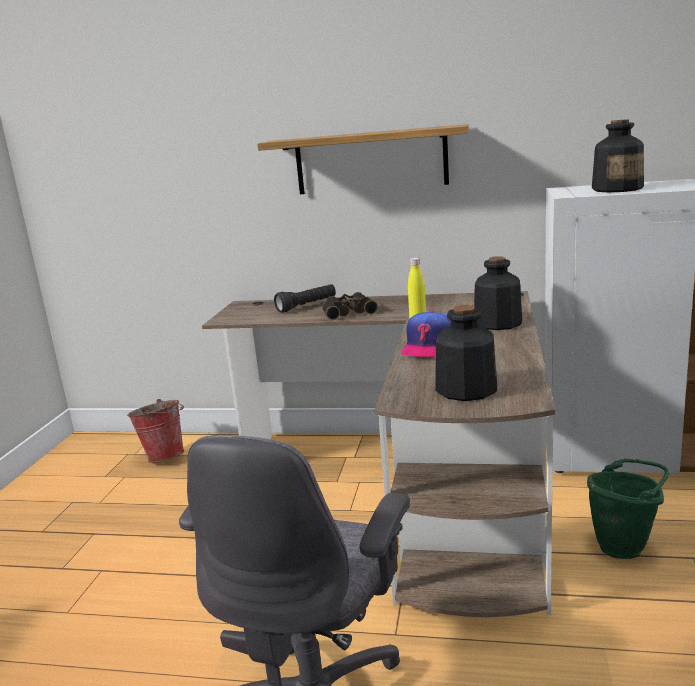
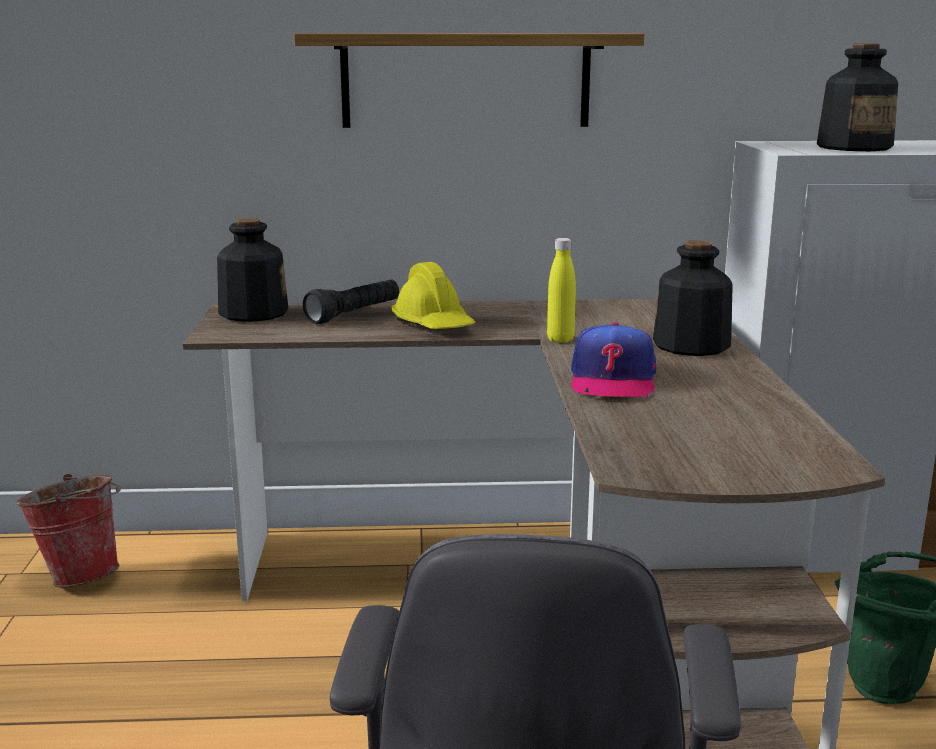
camera: 15 degrees left, 0 degrees up
(348, 312) = (433, 325): binoculars -> yellow hard hat
(465, 389) = (723, 448): bottle -> bottle (252, 313)

